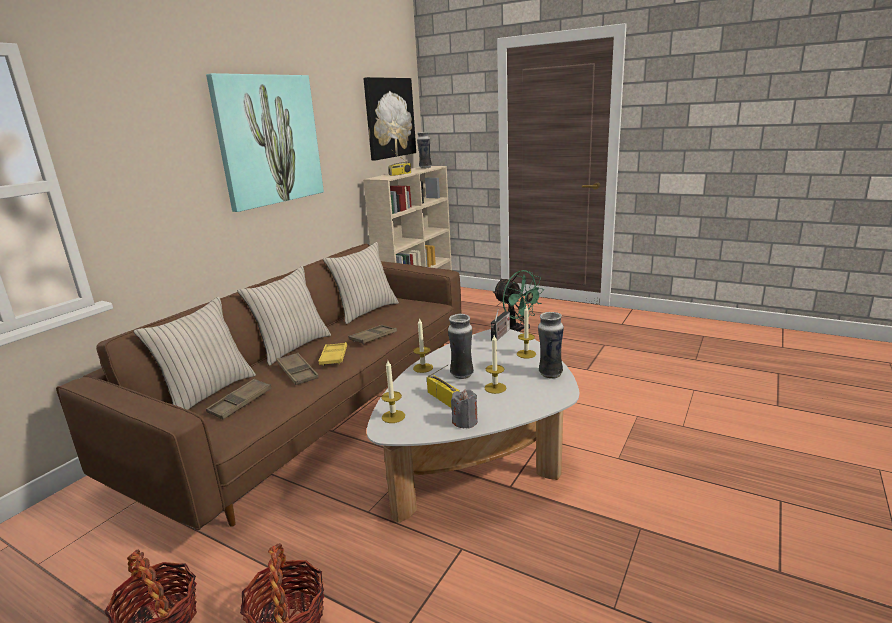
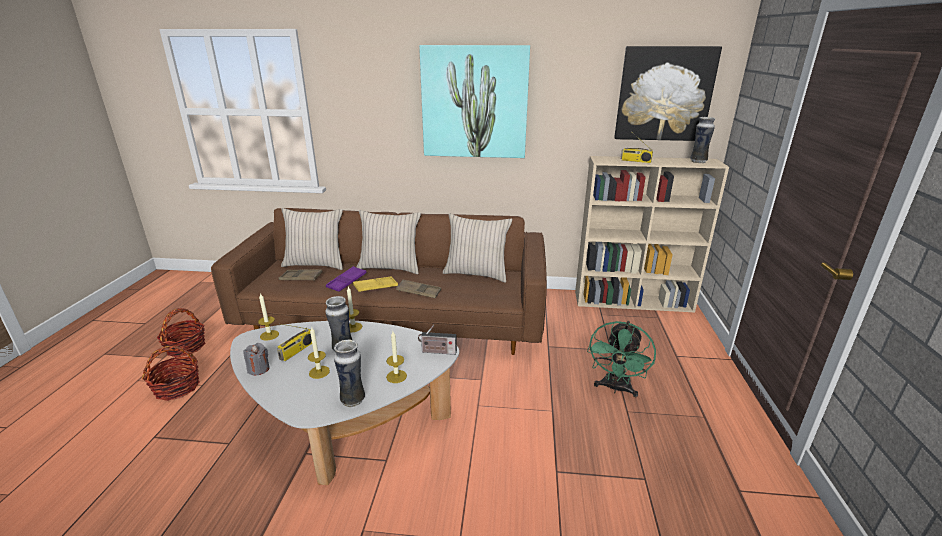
camera: 65 degrees right, 5 degrees up
(297, 372) = (347, 282): brown tray -> purple tray

